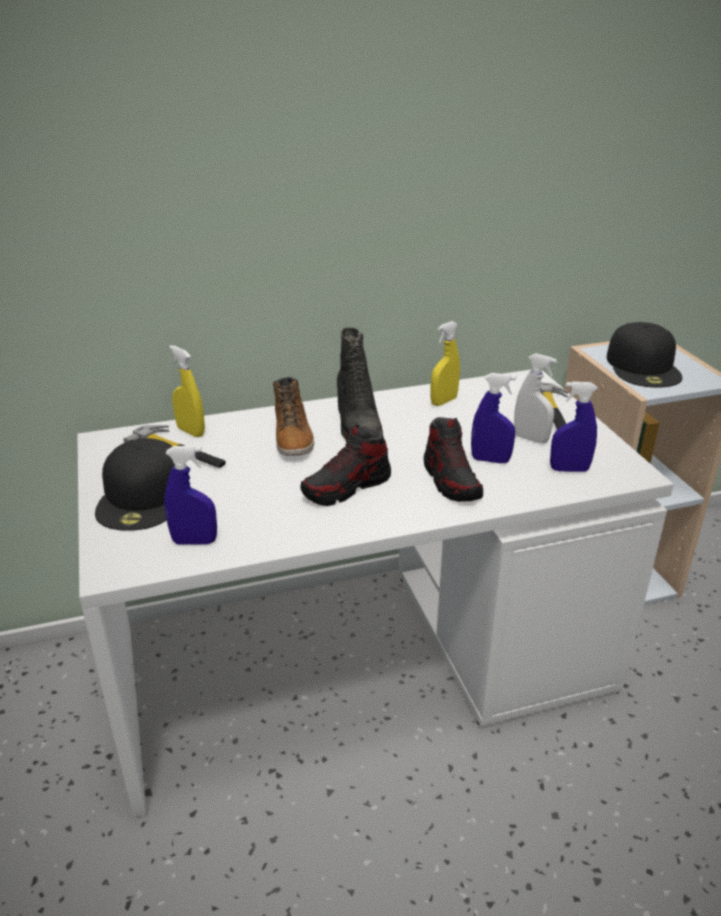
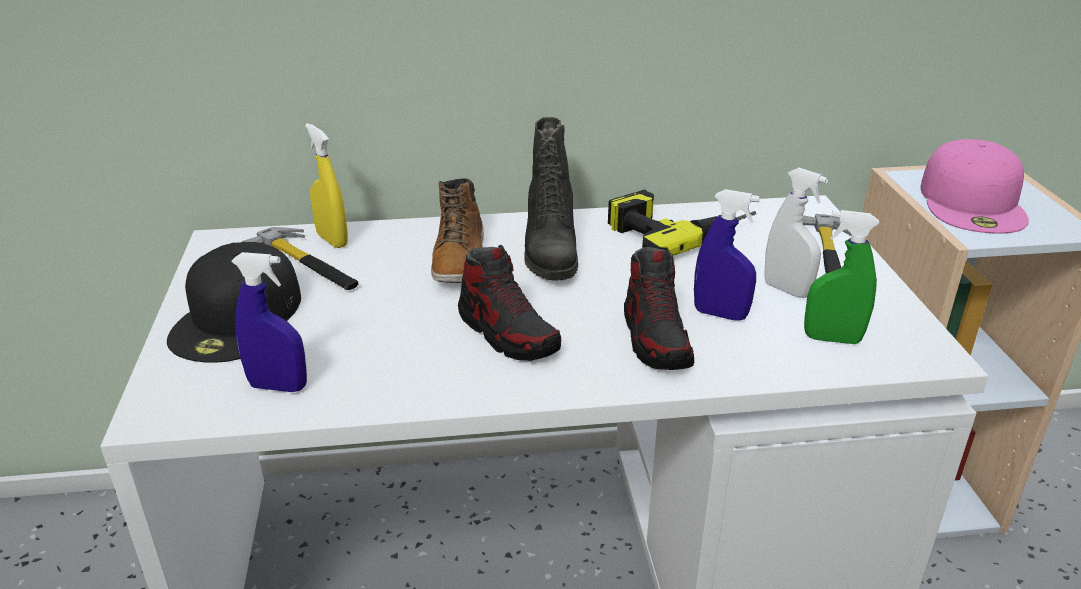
camera: 10 degrees right, 0 degrees up
(347, 487) = (508, 333): shoe -> shoe turned 105 degrees counterclockwise
(443, 401) = (677, 229): yellow spray bottle -> power drill
(569, 469) = (832, 339): blue spray bottle -> green spray bottle
(643, 366) = (973, 203): black cap -> pink cap

